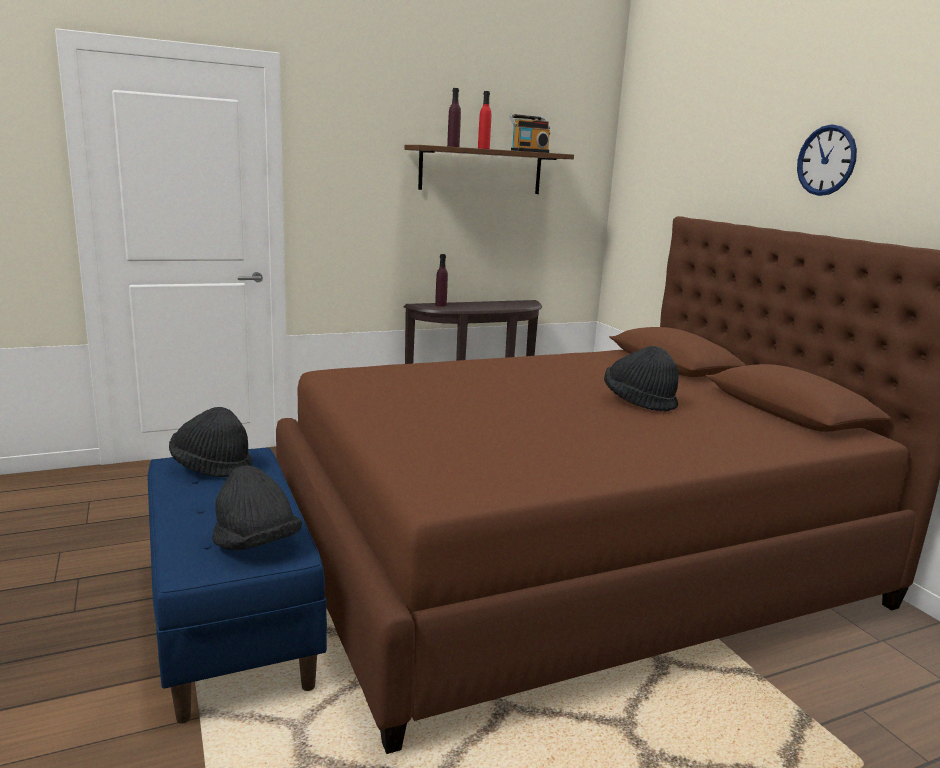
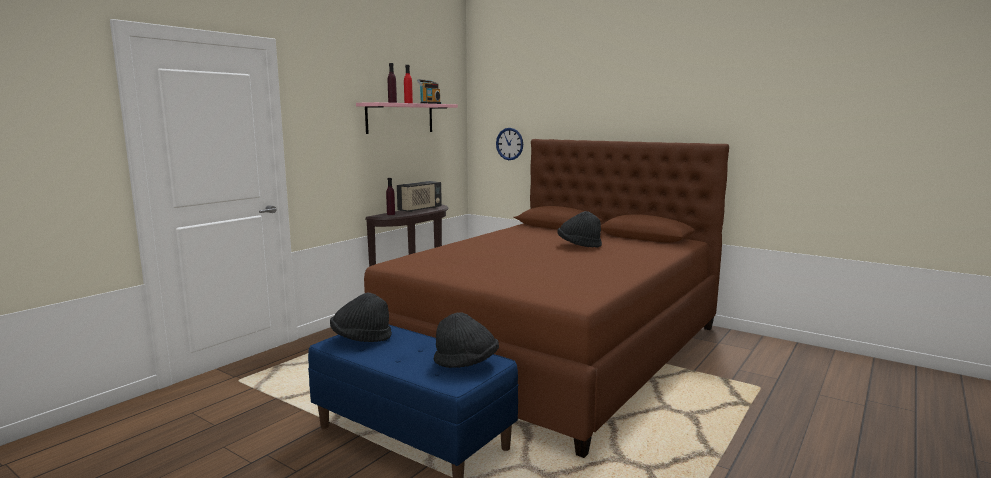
camera: 30 degrees left, 5 degrees down
(481, 170) = (400, 118): brown shelf -> pink shelf
(491, 305) = (420, 209): none -> radio
(826, 160) = (626, 101): wall clock -> wall clock (509, 144)

